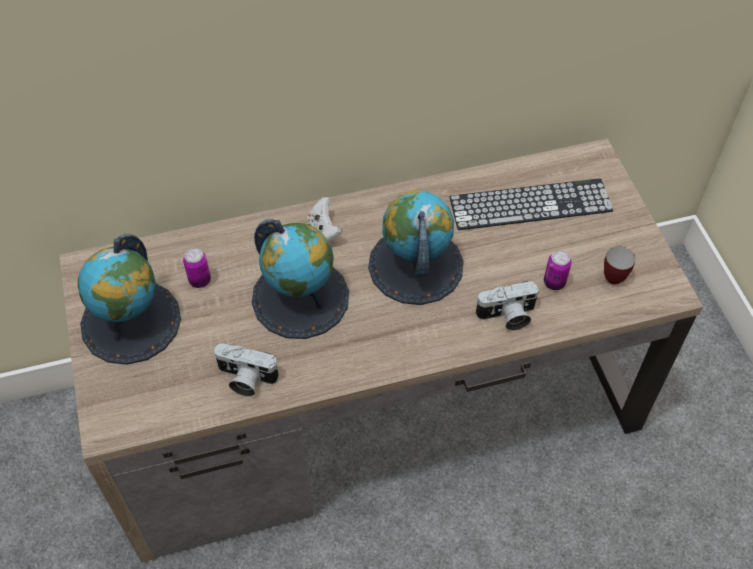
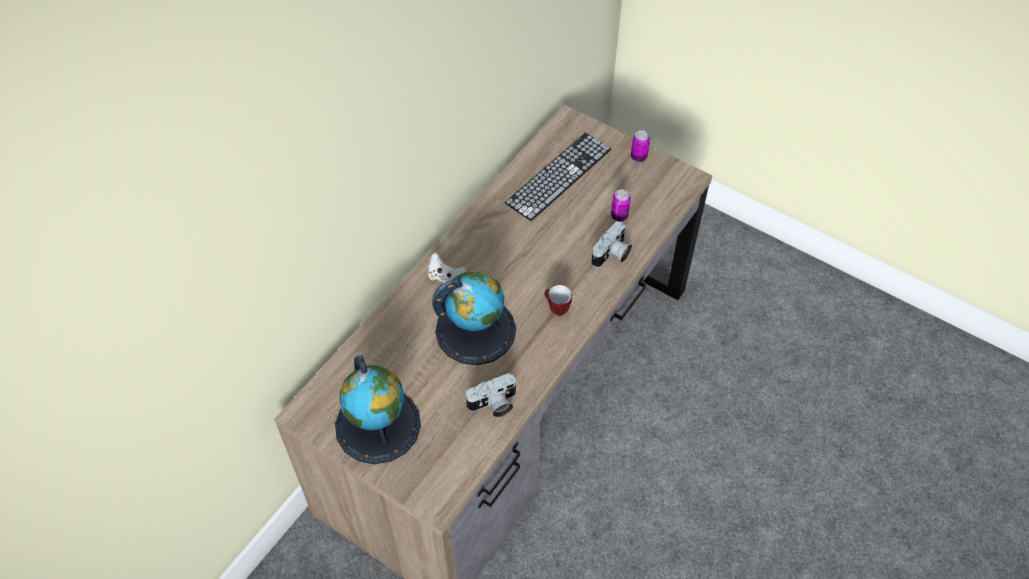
camera: 40 degrees left, 0 degrees up
(200, 280) = (396, 366): can -> can (638, 157)
(415, 265) = (527, 261): globe -> none
(611, 275) = (647, 189): mug -> mug (556, 309)

